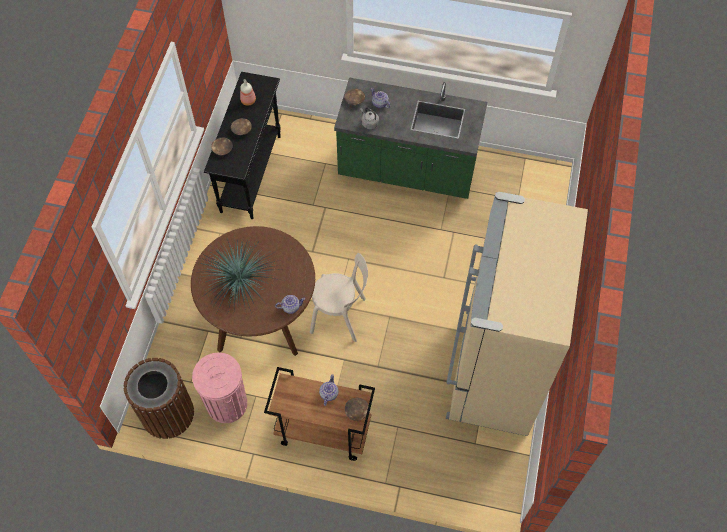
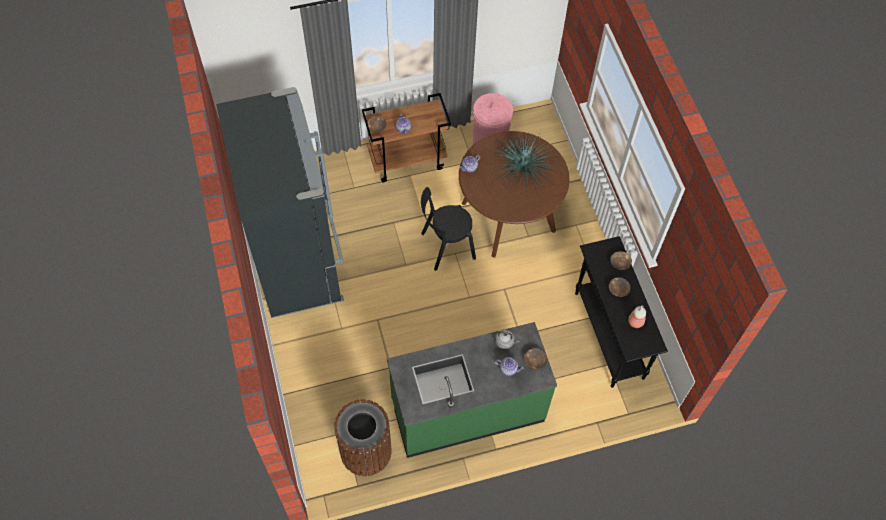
camera: 150 degrees right, 0 degrees up
(168, 413) = (526, 123): brown trash can -> brown trash can (365, 451)
(341, 316) = (445, 246): beige chair -> black chair
(493, 370) = (298, 261): beige fridge -> black fridge

